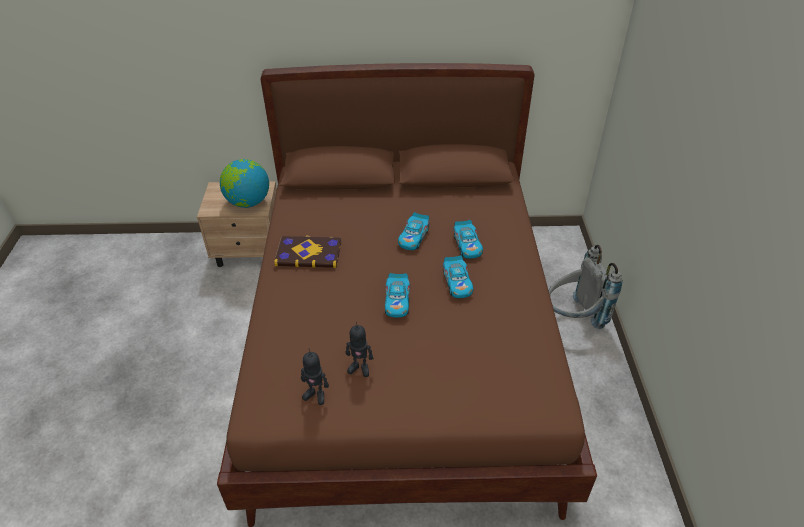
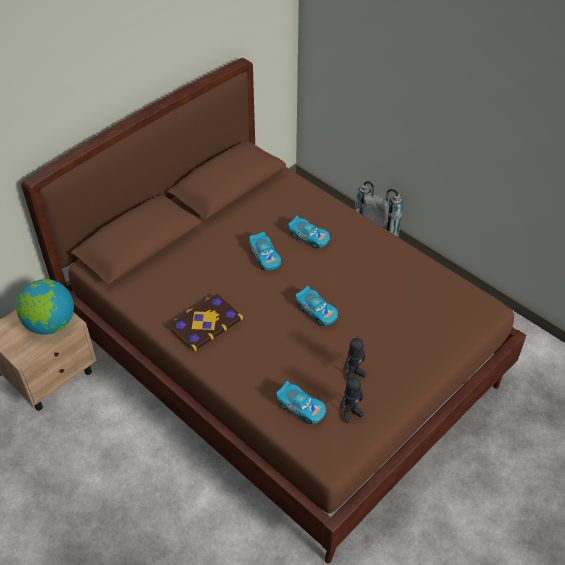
camera: 45 degrees left, 5 degrees up
(457, 283) = (338, 269): toy car -> toy car (301, 407)

